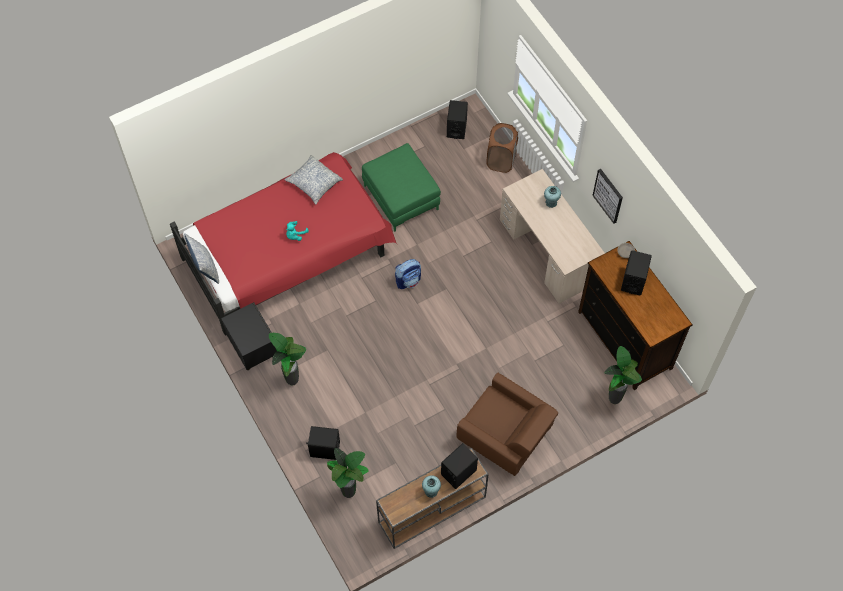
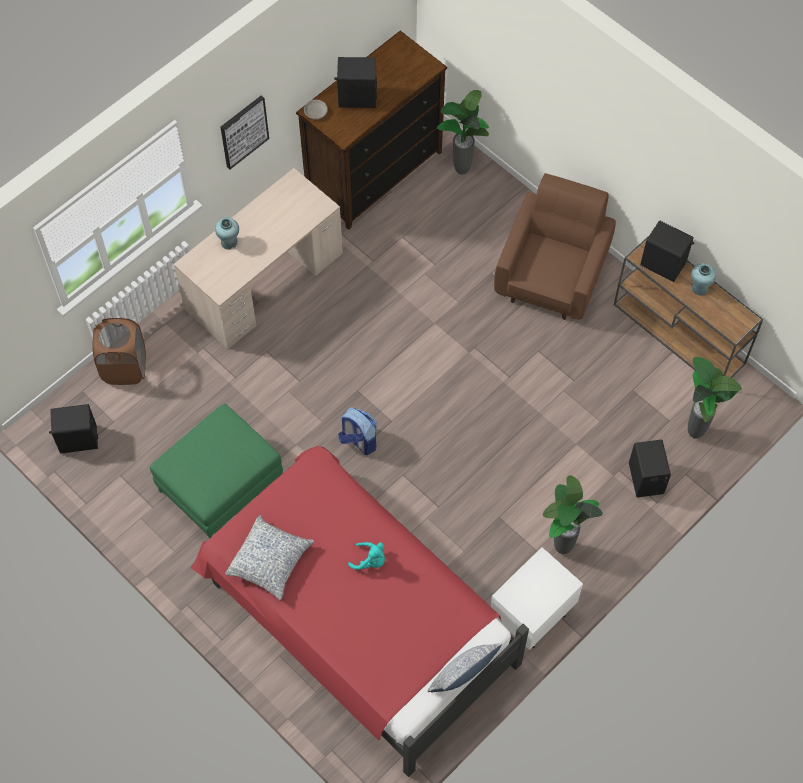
camera: 105 degrees left, 0 degrees up
(253, 349) = (531, 616): black nightstand -> white nightstand

